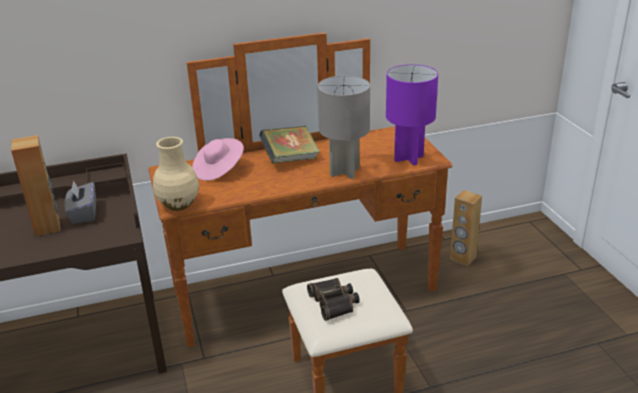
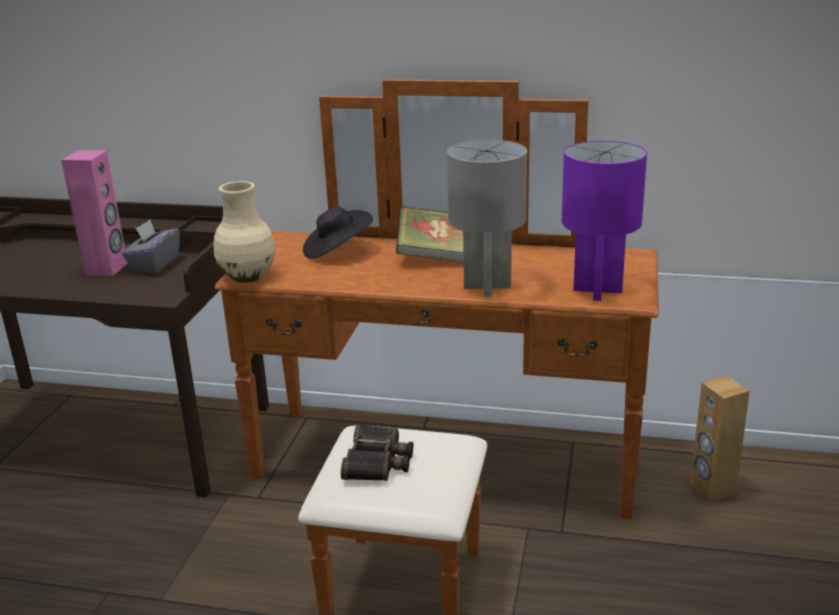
camera: 30 degrees right, 5 degrees down
(47, 227) = (107, 269): brown speaker -> pink speaker
(219, 170) = (337, 250): pink hat -> black hat

